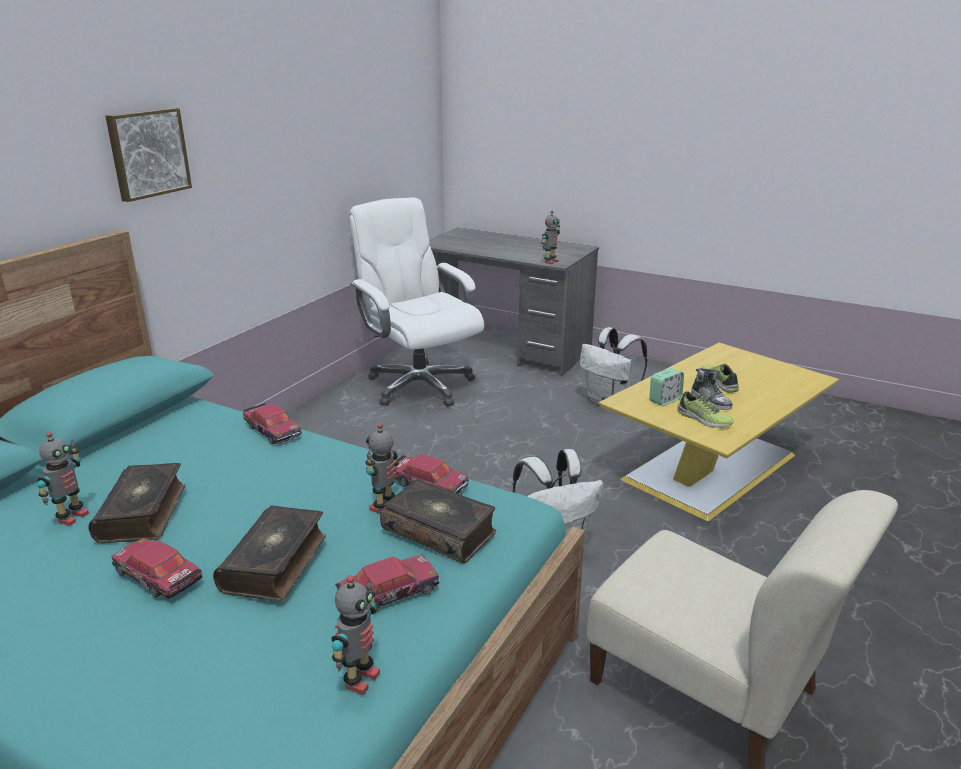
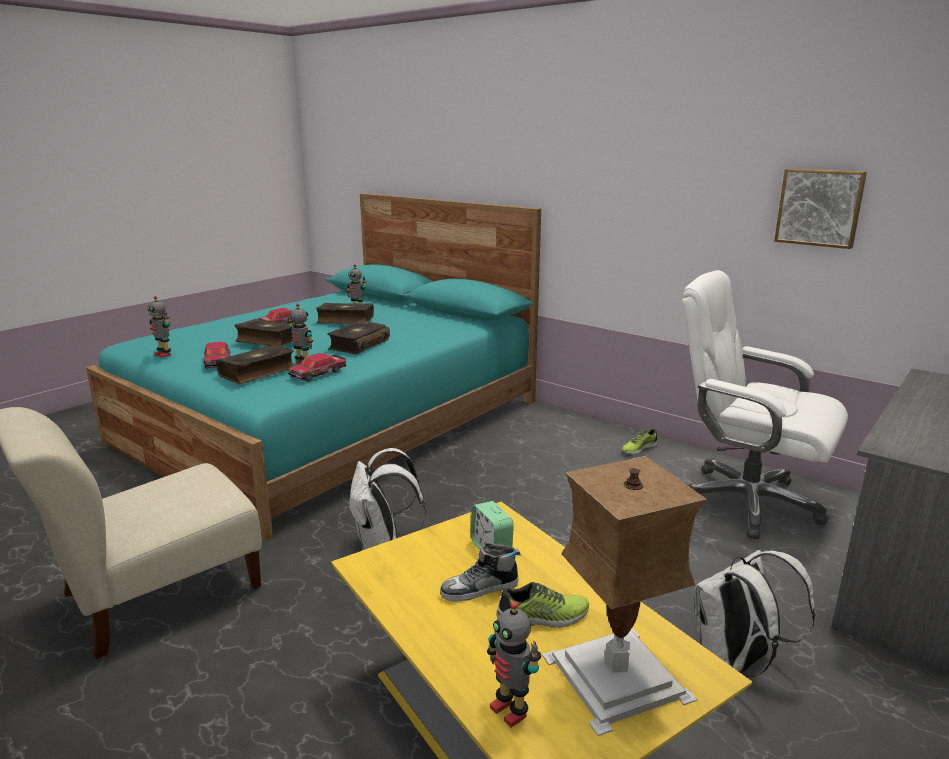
camera: 100 degrees right, 5 degrees down
(147, 153) = (576, 161): picture -> picture (819, 207)
(272, 430) = (428, 340): toy car -> none
(294, 477) = (358, 345): none -> book
(419, 385) = (746, 502): white office chair -> white office chair turned 120 degrees counterclockwise
(550, 261) = (891, 442): toy robot -> toy robot (510, 710)
(703, 419) = (425, 566): shoe -> shoe (638, 448)
(743, 366) = (617, 674): none -> table lamp

